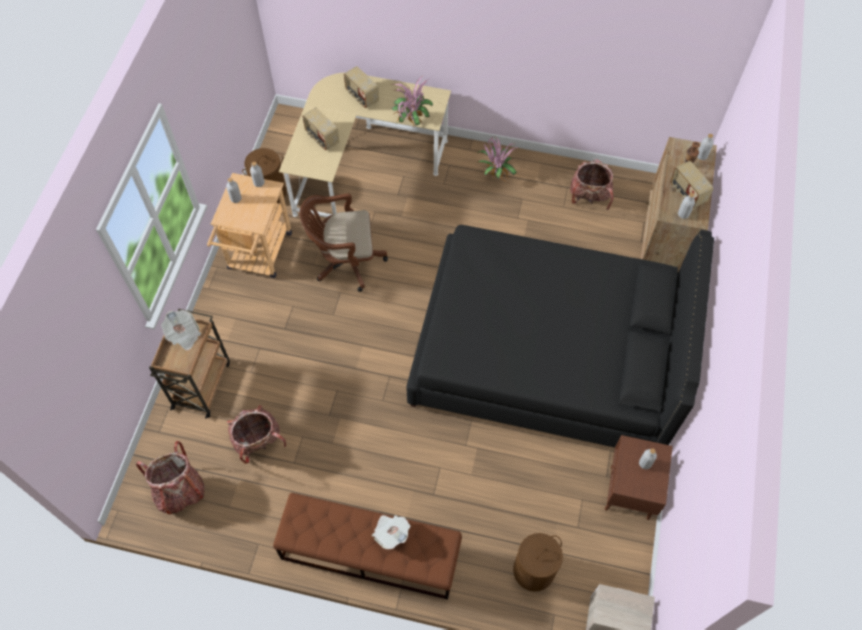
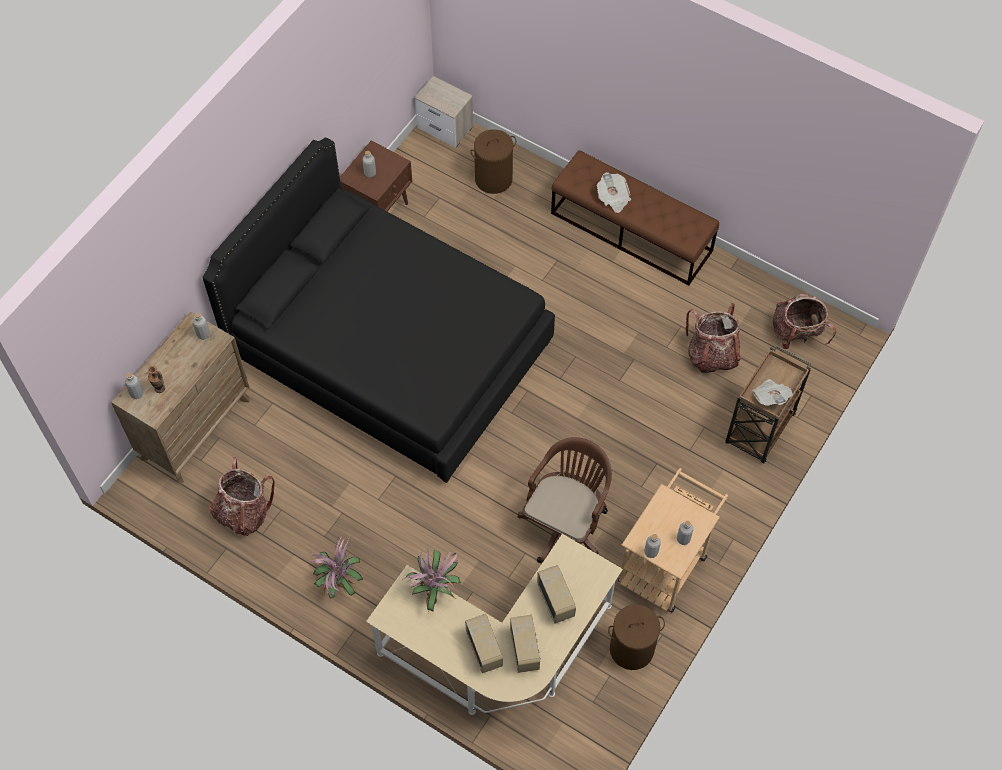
camera: 160 degrees left, 0 degrees up
(345, 261) = (566, 522): brown office chair -> brown office chair turned 75 degrees counterclockwise
(687, 193) = (184, 356): radio -> radio (525, 650)

